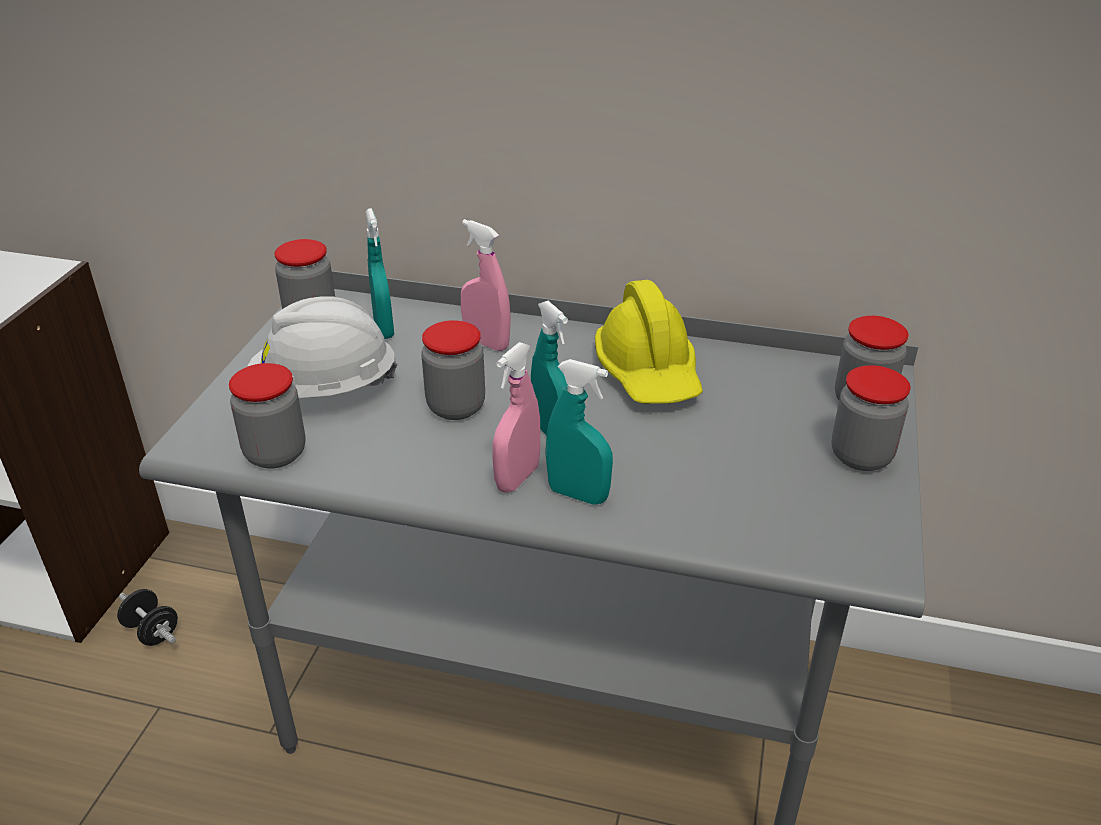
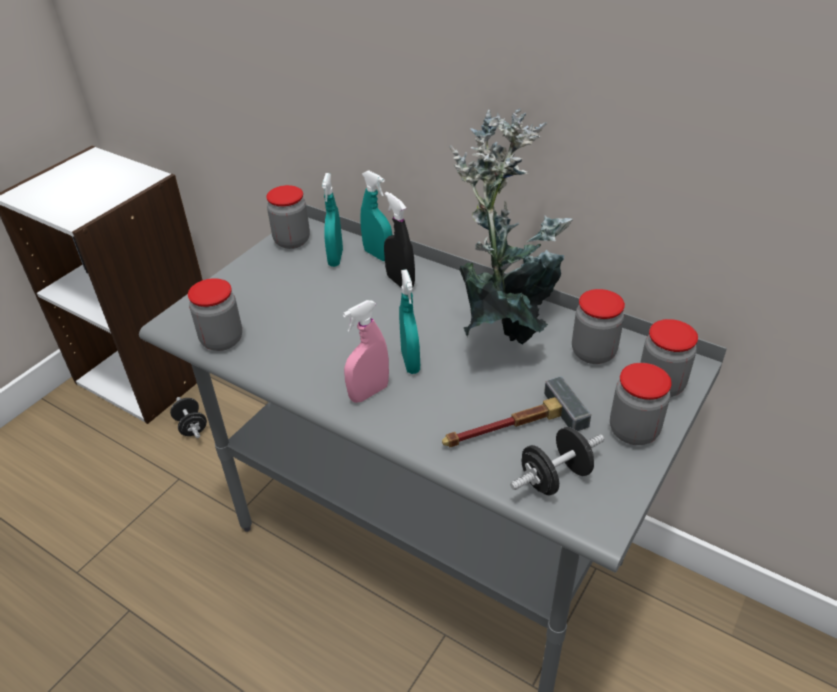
camera: 20 degrees right, 5 degrees up
(324, 391) = (274, 299): white hard hat -> none
(456, 407) = (354, 328): jar -> jar (593, 353)
(486, 343) = (400, 282): pink spray bottle -> black spray bottle
(578, 494) = (404, 415): turquoise spray bottle -> turquoise spray bottle (378, 255)
(648, 373) = (505, 328): yellow hard hat -> potted plant
(718, 482) = (510, 428): none -> hammer
(802, 526) = (555, 477): none -> black dumbbell

